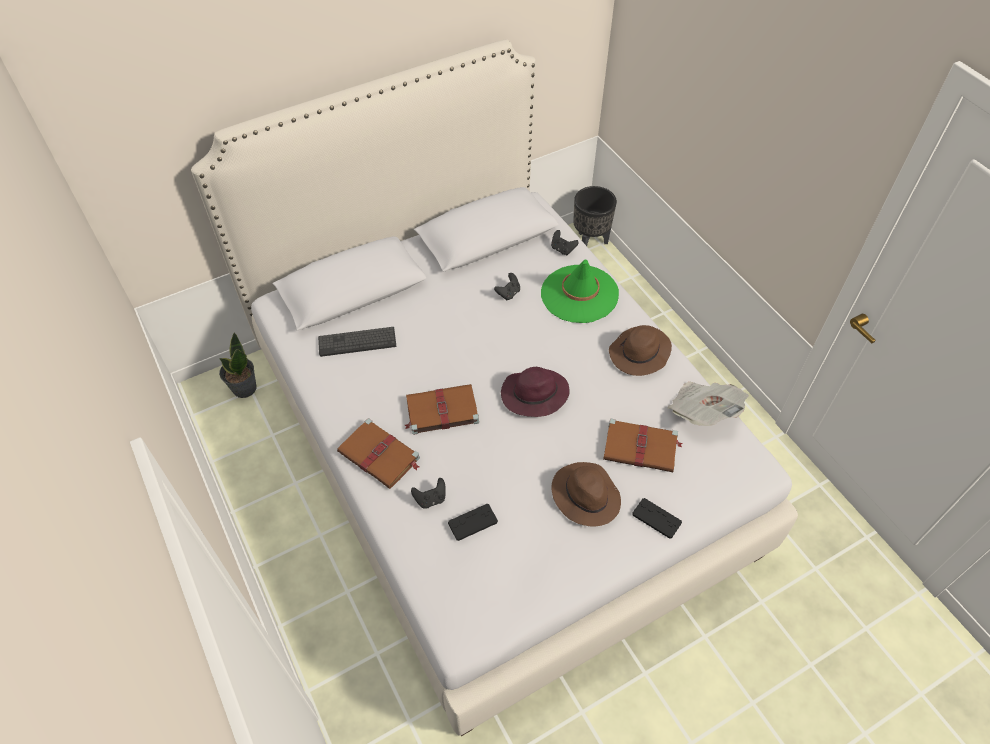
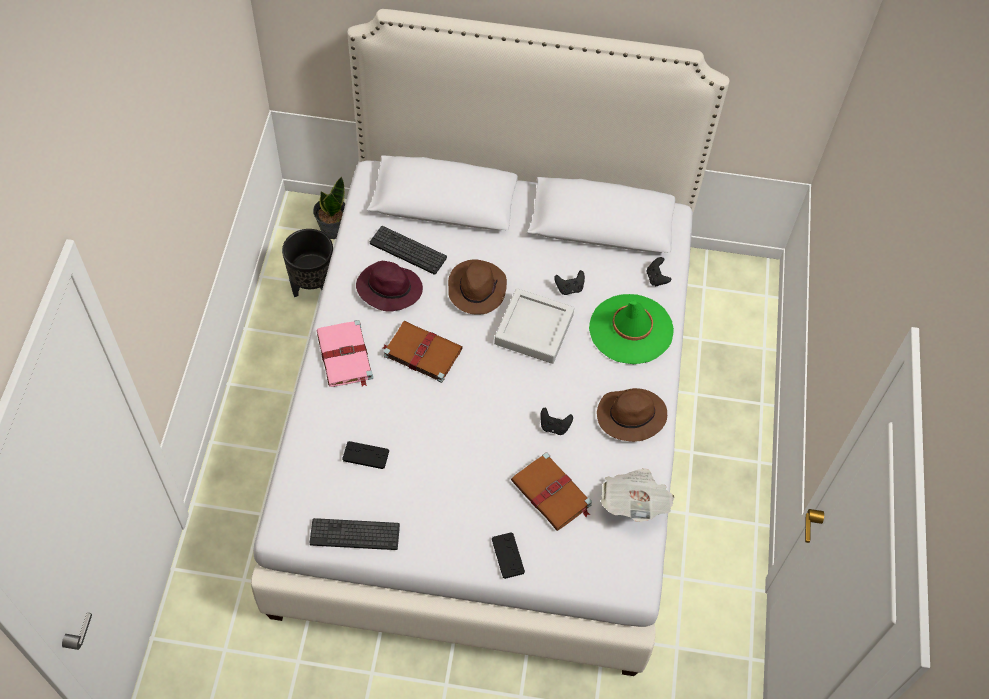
camera: 35 degrees right, 5 degrees up
(380, 456) = (345, 356): brown book -> pink book
(430, 499) = (352, 416): black game controller -> black game controller (554, 426)
(511, 338) = (534, 329): none -> grey tray
(523, 594) = (355, 534): none -> keyboard
(533, 395) = (506, 390): purple hat -> purple hat (388, 289)
(585, 495) = (469, 497): brown hat -> brown hat (476, 288)
(589, 243) = (755, 288): black planter -> black planter (313, 289)

